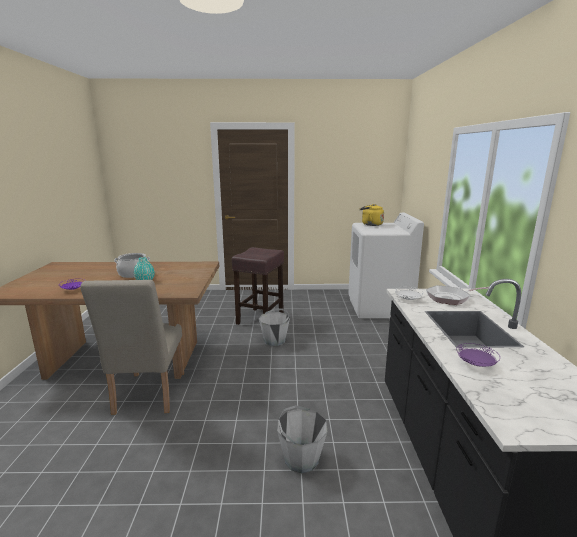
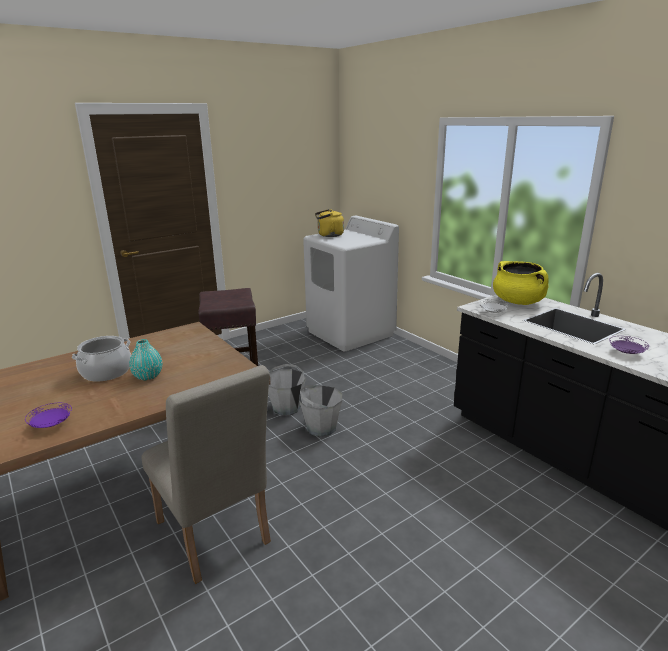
camera: 35 degrees left, 5 degrees up
(301, 459) = (459, 512): grey bucket -> grey bucket (321, 427)
(450, 298) = (518, 302): frying pan -> yellow cooking pot

